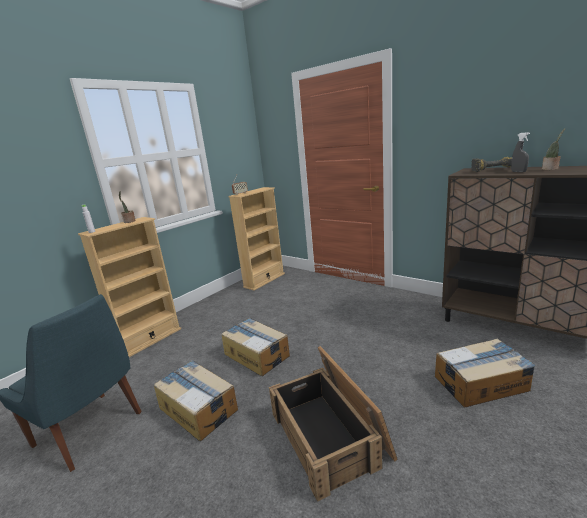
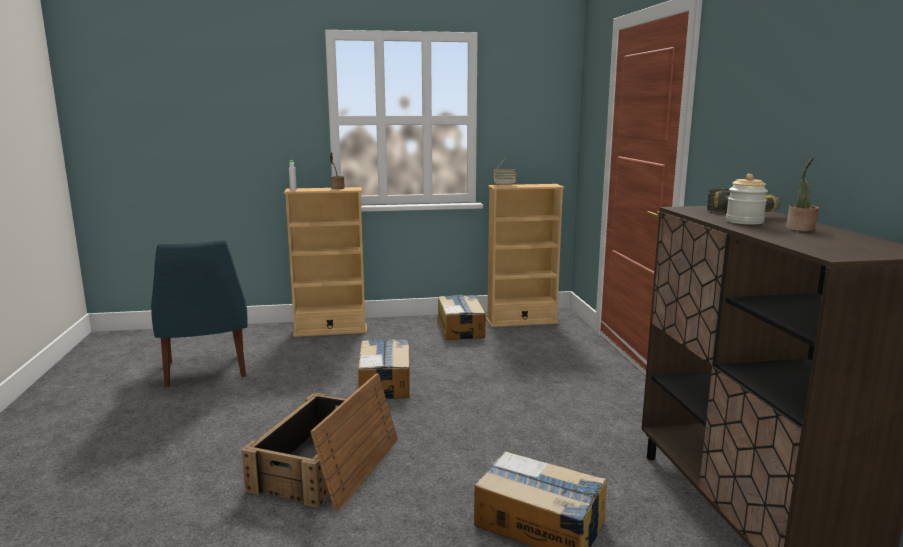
camera: 40 degrees right, 5 degrees down
(198, 408) = (279, 395): cardboard box -> cardboard box (461, 328)
(518, 172) = (744, 222): grey spray bottle -> jar

